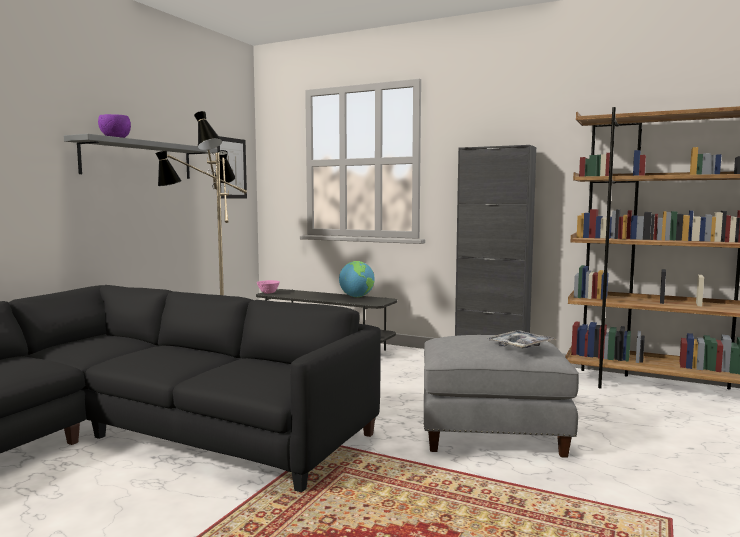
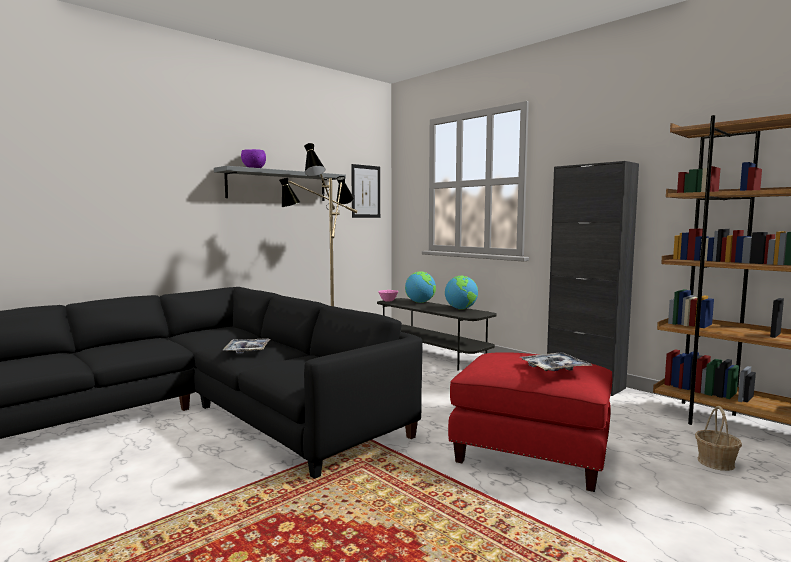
camera: 20 degrees right, 0 degrees up
(164, 359) = (247, 350): none -> tray
(305, 292) = (420, 302): none -> globe
(491, 434) = (530, 454): grey ottoman -> red ottoman
(639, 417) = (716, 462): none -> basket

